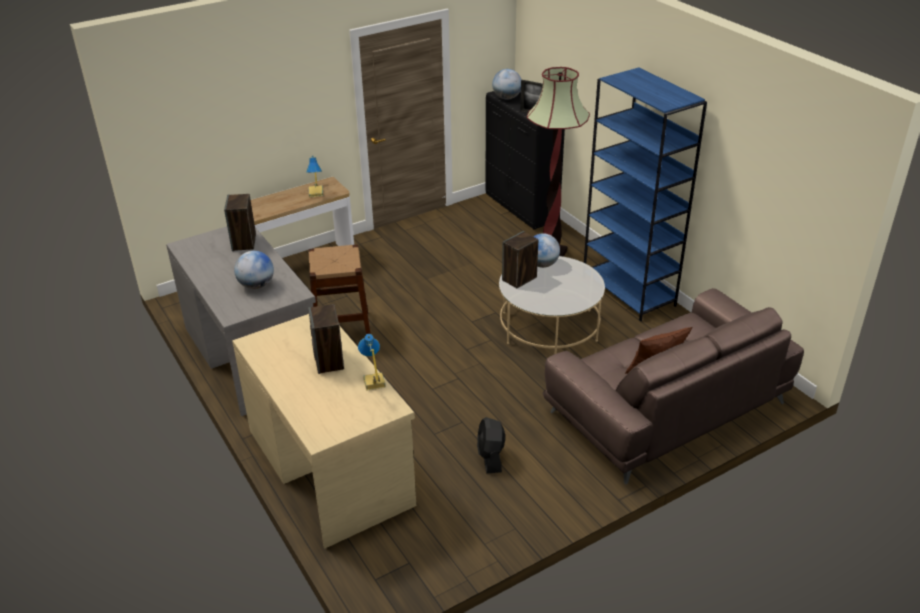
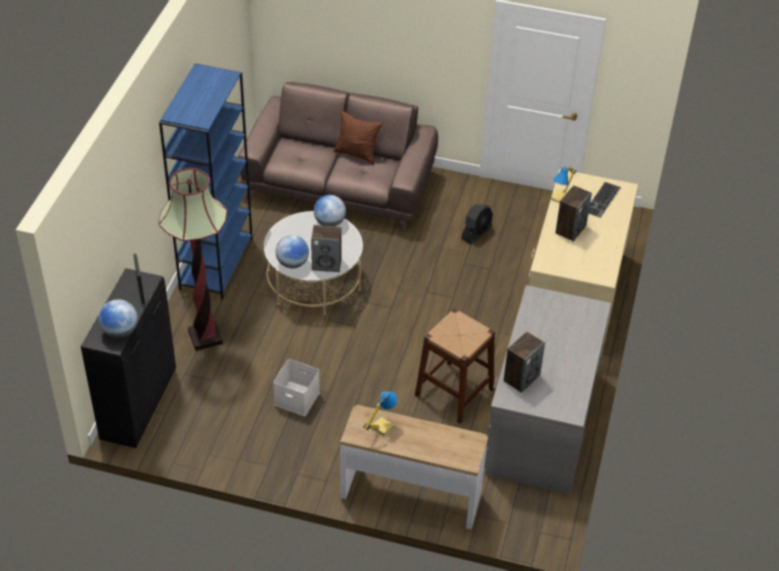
camera: 135 degrees left, 10 degrees up
(256, 285) = (555, 324): globe -> globe (330, 222)
(329, 410) = (603, 200): none -> keyboard
(441, 263) = (296, 398): none -> white storage box

